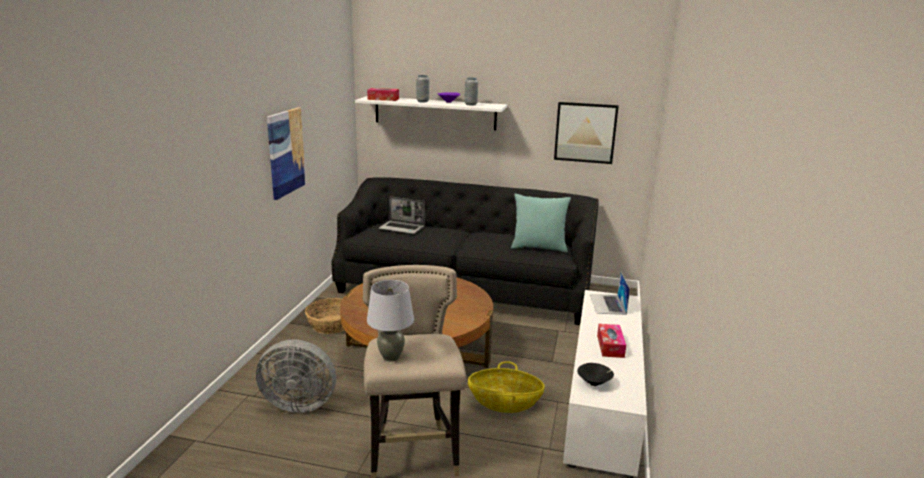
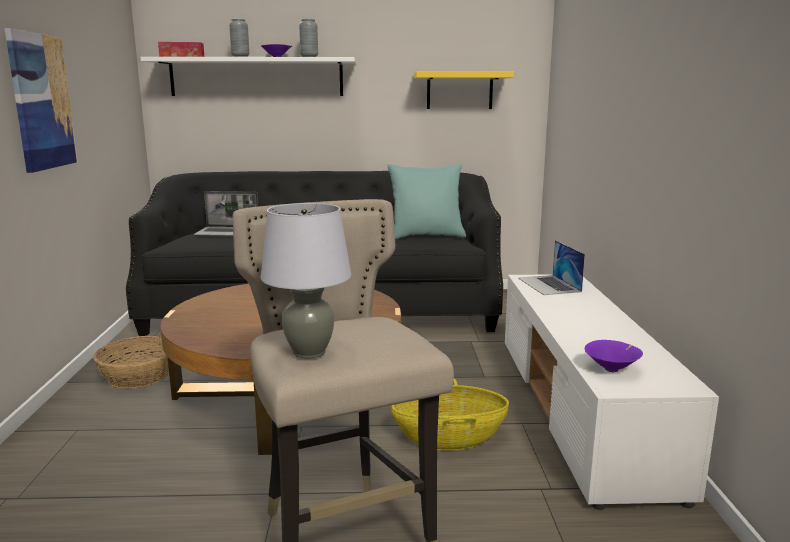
camera: 15 degrees left, 5 degrees down
(299, 403) = (108, 495): grey fan -> none
(585, 132) = (459, 91): picture -> yellow shelf
(595, 383) = (612, 369): black bowl -> purple bowl
(610, 346) = (592, 325): tissue box -> none

